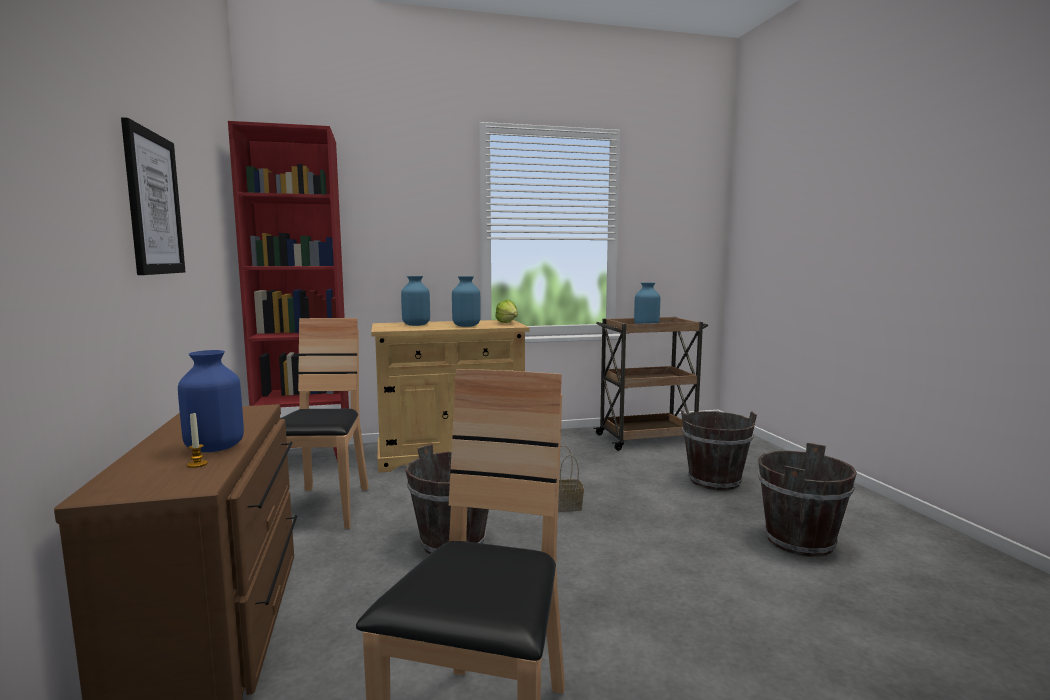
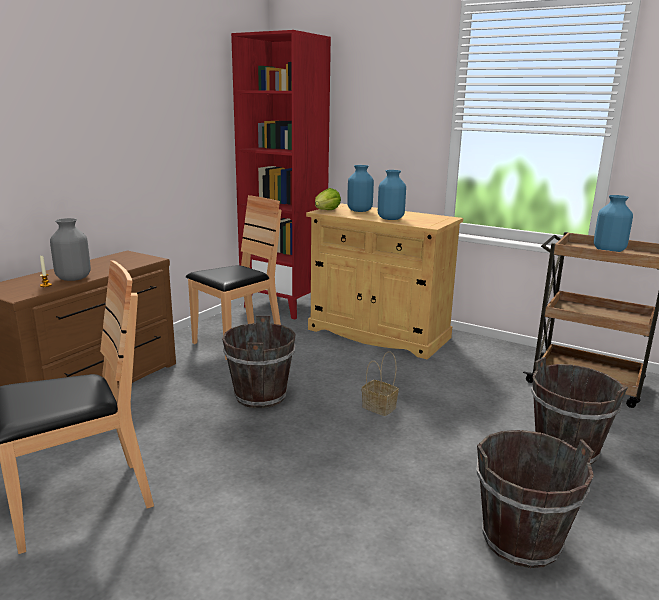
camera: 45 degrees right, 10 degrees up
(153, 203) = (108, 115): picture -> none
(216, 448) = (74, 278): blue vase -> grey vase
(508, 323) = (435, 222): lettuce -> lettuce (326, 211)

